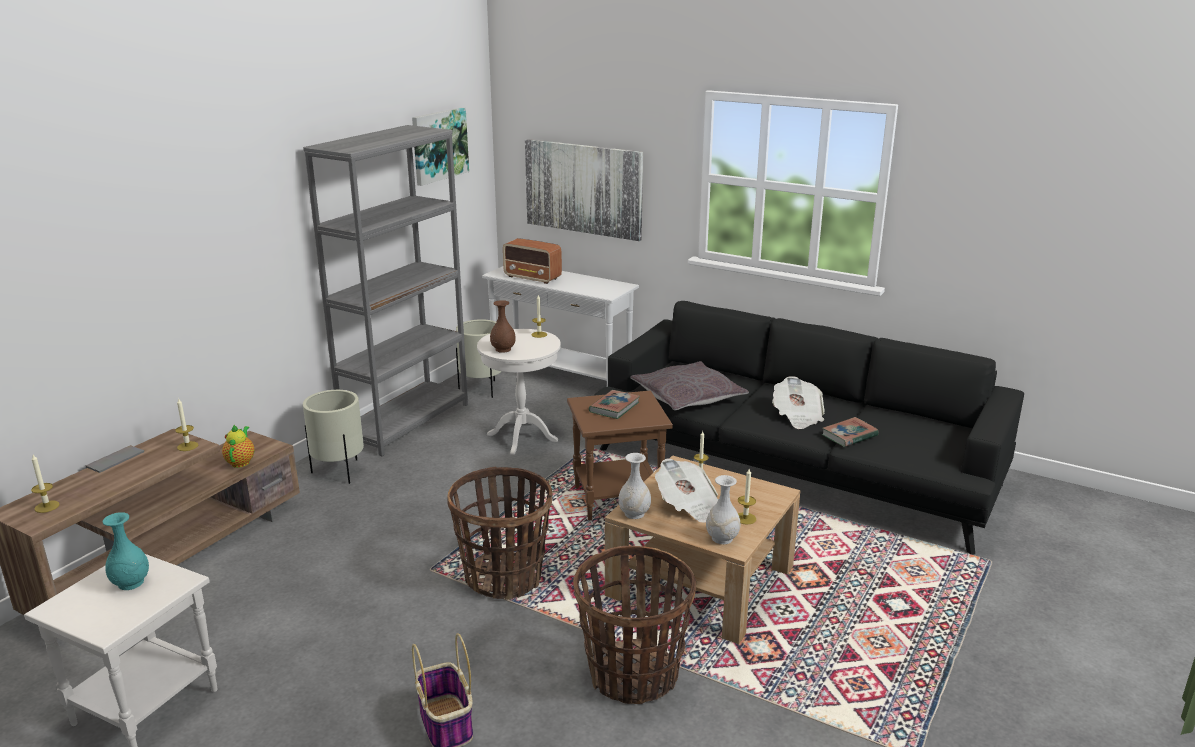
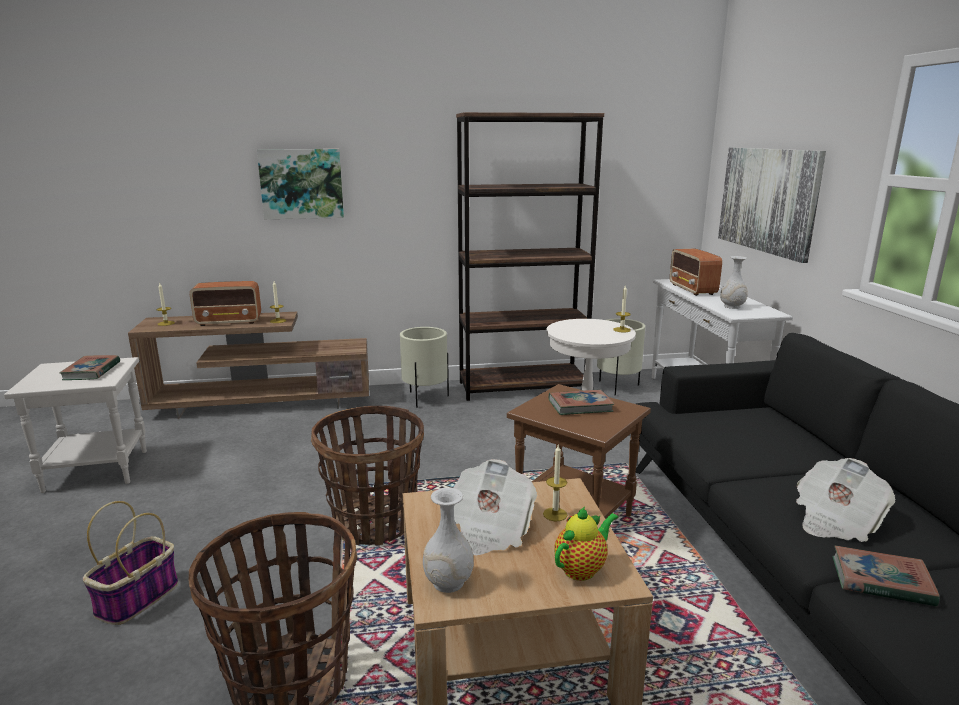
camera: 50 degrees right, 5 degrees down
(130, 470) = (229, 322): none -> radio
(130, 583) = (92, 371): turquoise vase -> book
(241, 461) = (324, 351): teapot -> teapot (582, 569)
(406, 422) = (522, 387): grey bookcase -> brown bookcase
(439, 145) = (630, 143): picture -> picture (301, 184)
(503, 349) = (567, 330): brown vase -> none
(634, 514) = (429, 505): white vase -> white vase (732, 306)
(687, 396) = (720, 440): grey pillow -> none
(745, 518) = (517, 580): candle -> none

